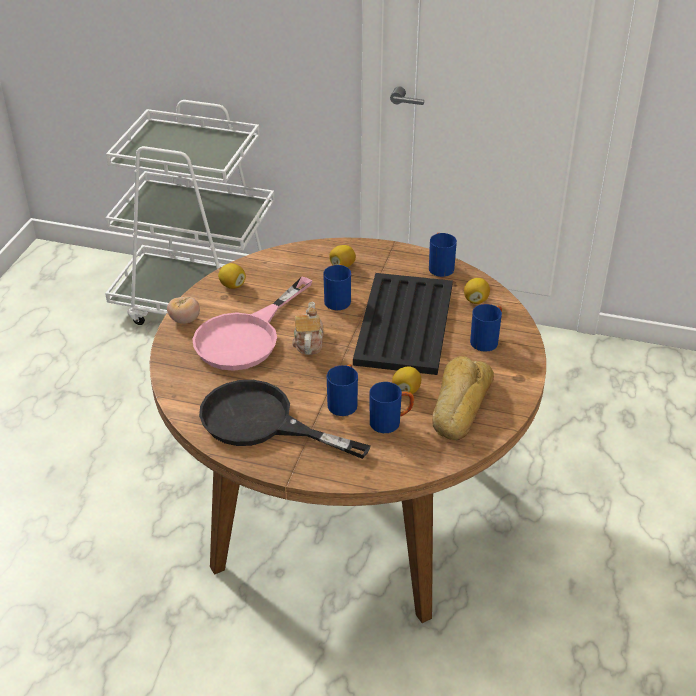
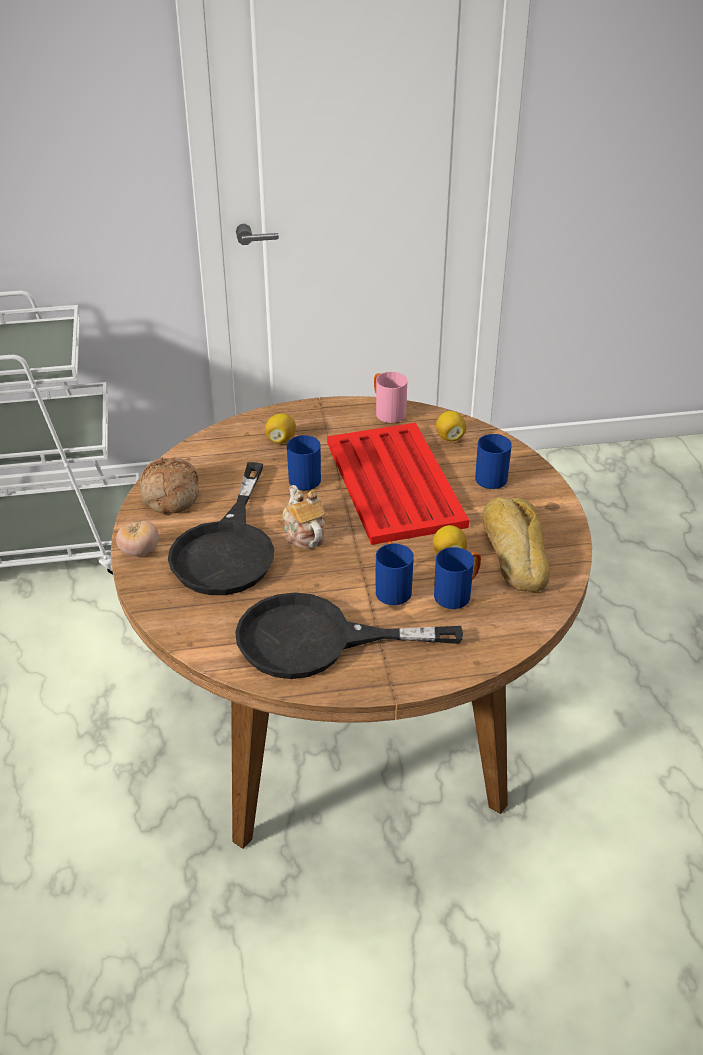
camera: 25 degrees left, 0 degrees up
(232, 285) = (169, 495): lemon -> bread
(246, 336) = (227, 548): pink frying pan -> black frying pan
(405, 323) = (394, 482): black tray -> red tray
(439, 266) = (386, 412): blue mug -> pink mug

